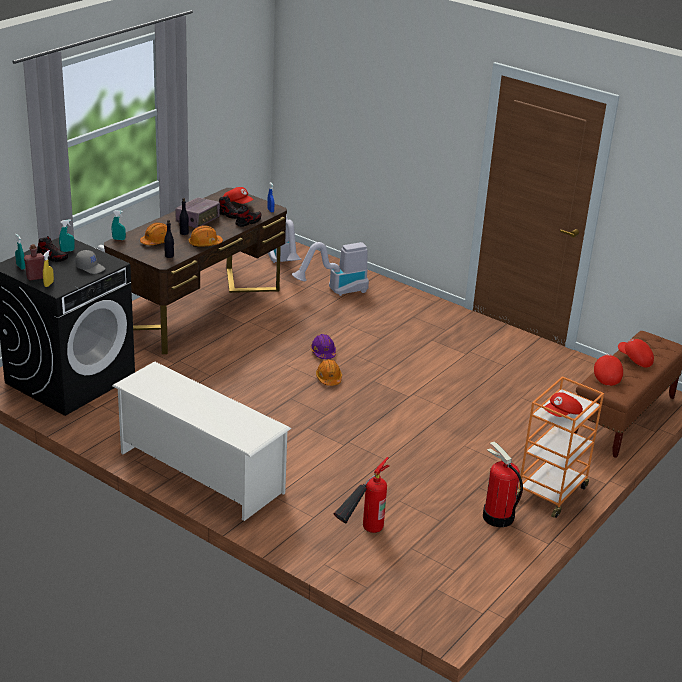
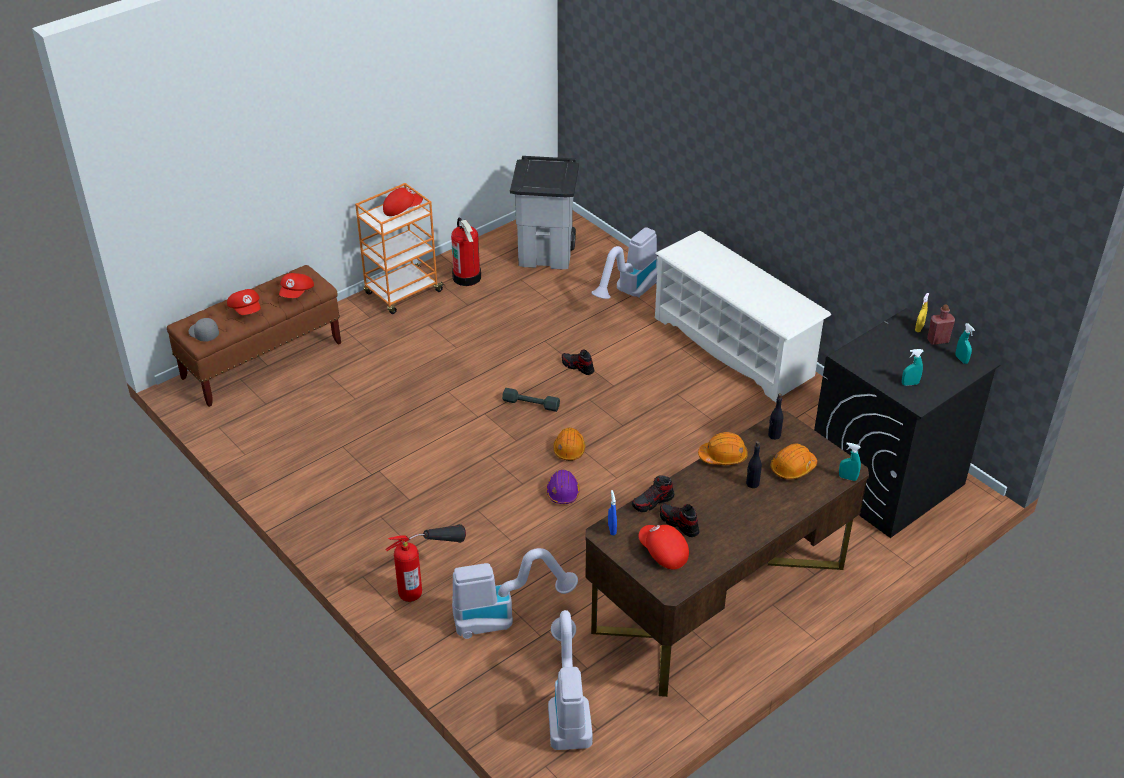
camera: 165 degrees left, 10 degrees up
(52, 257) = (926, 373): shoe -> shoe (577, 367)
(90, 267) = (874, 351): grey cap -> grey cap (203, 334)
(198, 220) = (730, 513): radio -> none
(319, 517) = (628, 293): none -> vacuum cleaner
(360, 535) = (597, 275): fire extinguisher -> fire extinguisher (429, 583)
(374, 406) = (531, 404): none -> grey dumbbell
(426, 555) = (547, 254): none -> grey trash can

